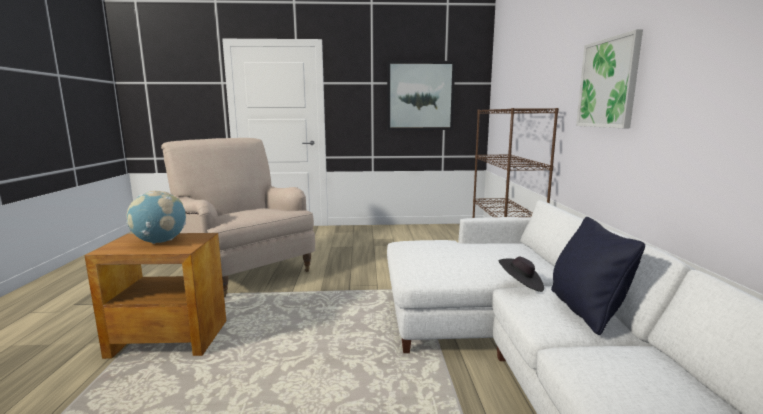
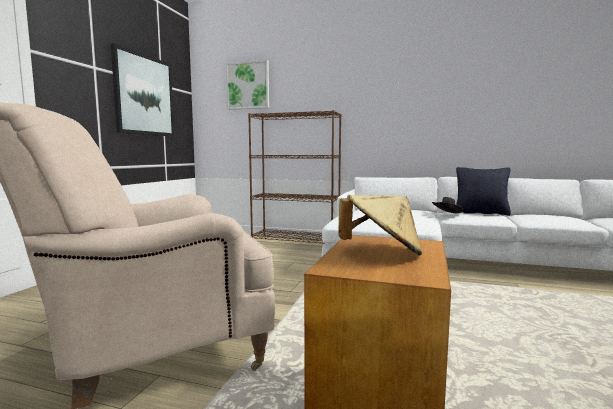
camera: 70 degrees left, 5 degrees down
(160, 242) = (382, 252): globe -> beige hat
(608, 83) = (393, 99): picture -> picture (248, 85)

